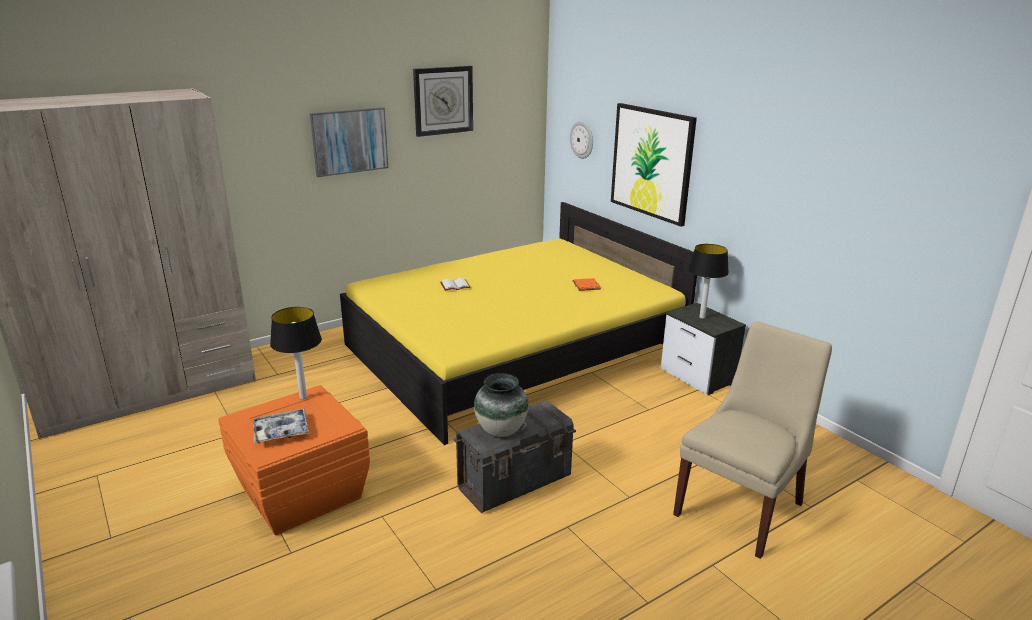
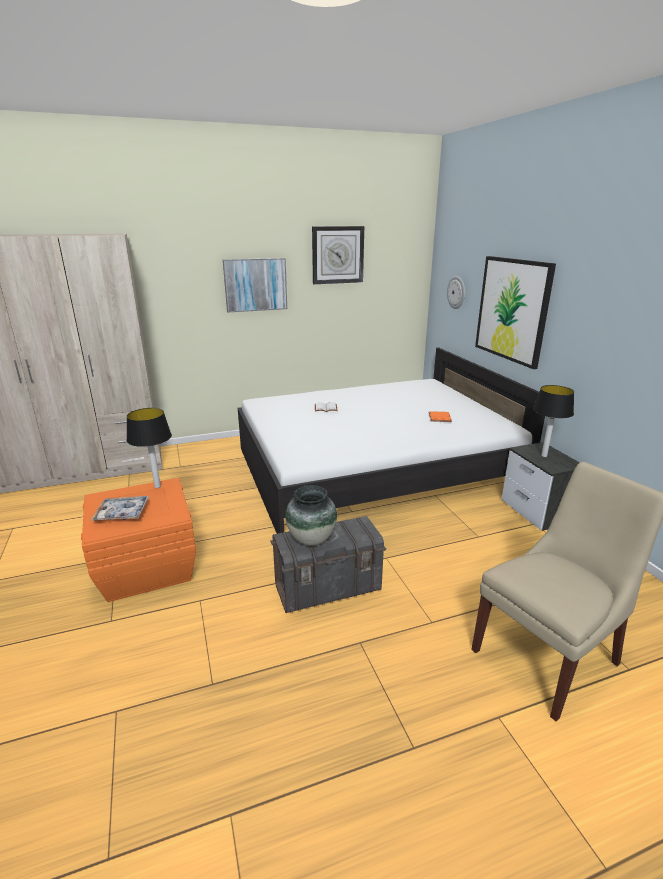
camera: 15 degrees right, 0 degrees up
(514, 350) = (373, 468): yellow bed -> white bed

